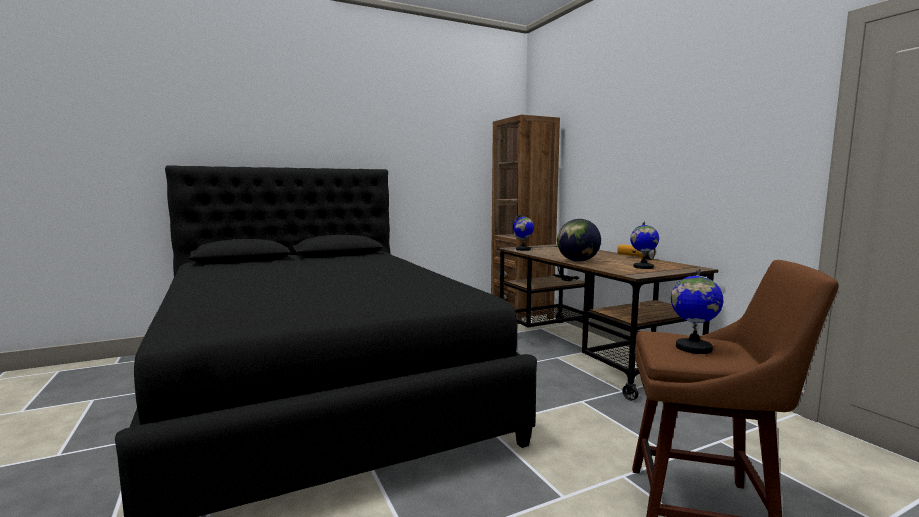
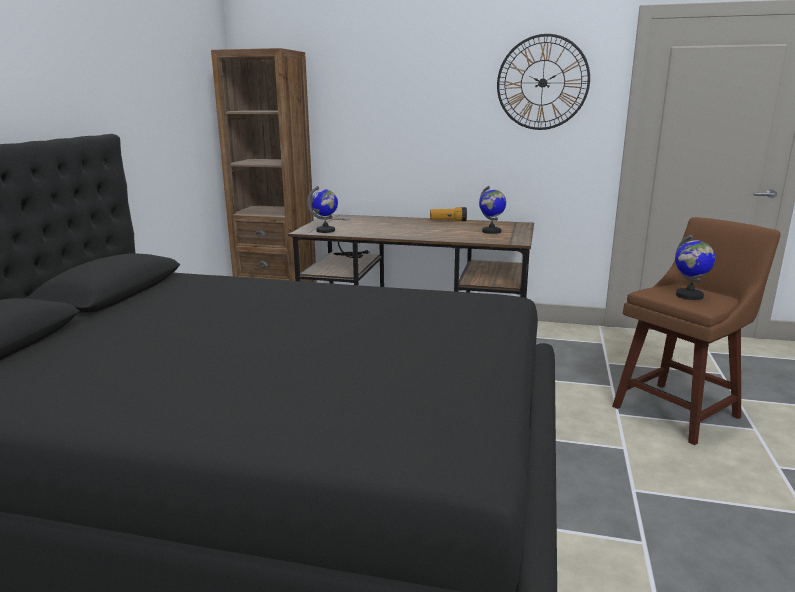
camera: 50 degrees left, 10 degrees up
(577, 261) = (427, 236): globe -> none
(733, 119) = (542, 83): none -> wall clock

